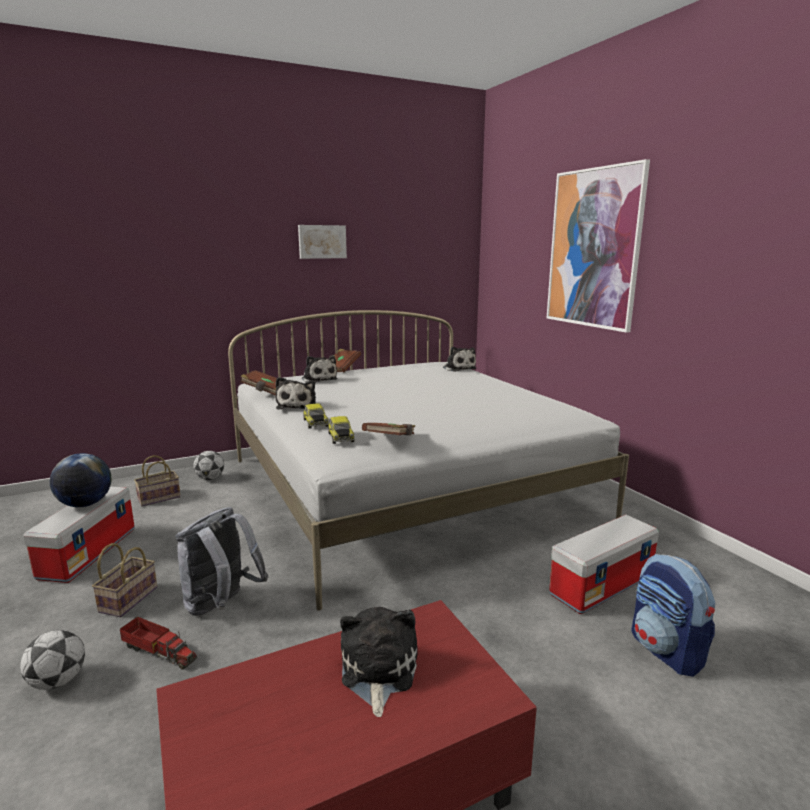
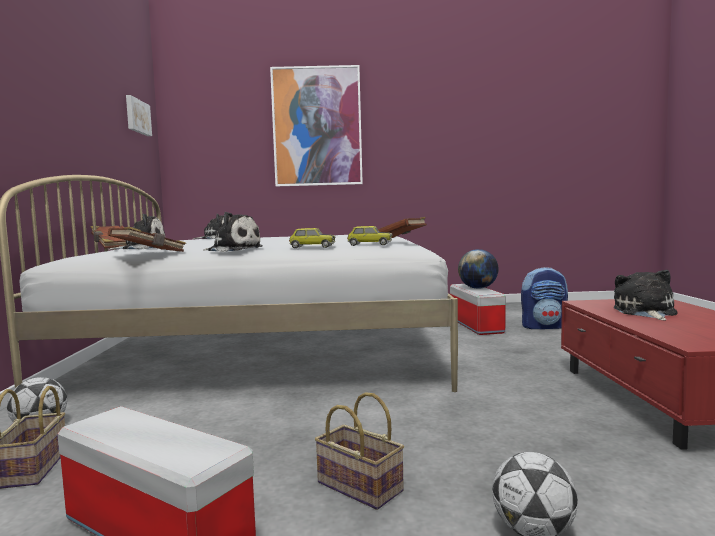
camera: 65 degrees left, 10 degrees down
(85, 504) = (143, 432): globe -> globe (478, 288)
(158, 651) = (491, 464): toy truck -> none
(221, 605) = (419, 430): grey backpack -> none
(322, 241) = (66, 82): picture -> picture (137, 116)
(377, 671) = (645, 312): plush toy -> plush toy turned 75 degrees clockwise

